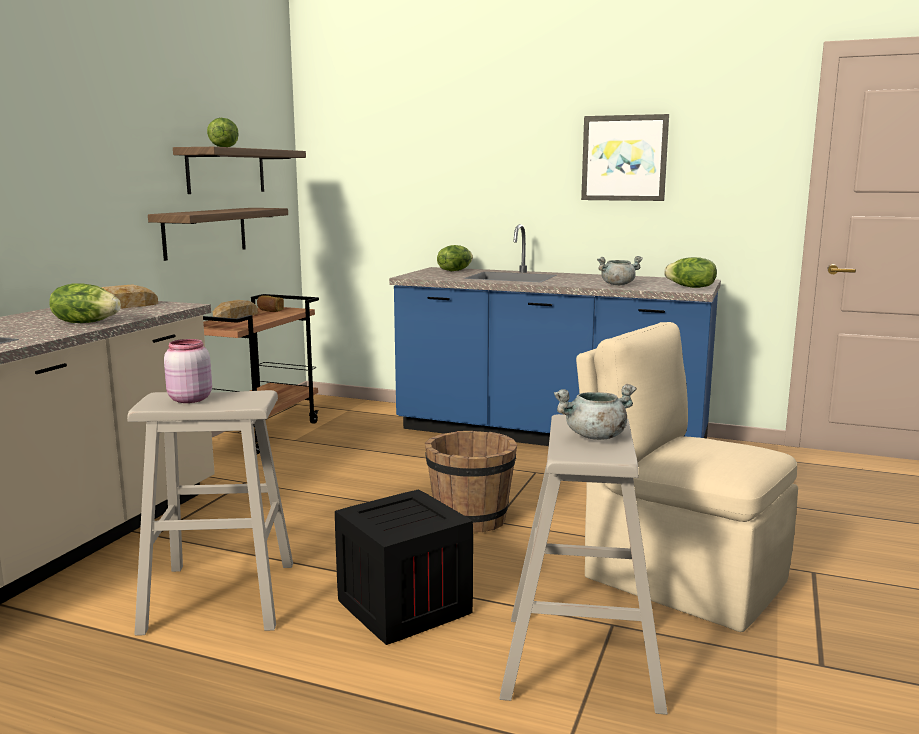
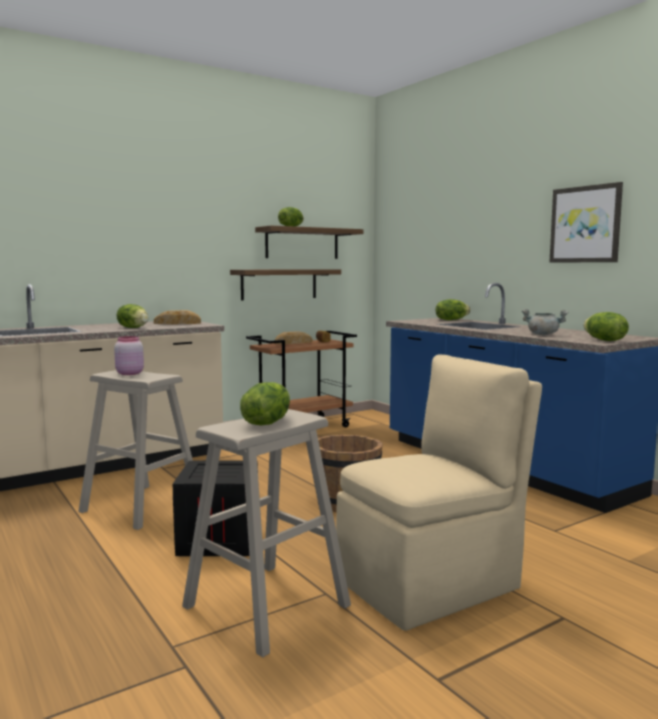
camera: 35 degrees right, 5 degrees down
(595, 436) = (266, 422): grey cooking pot -> lettuce
(680, 577) = (432, 583): beige chair -> beige chair turned 75 degrees clockwise

